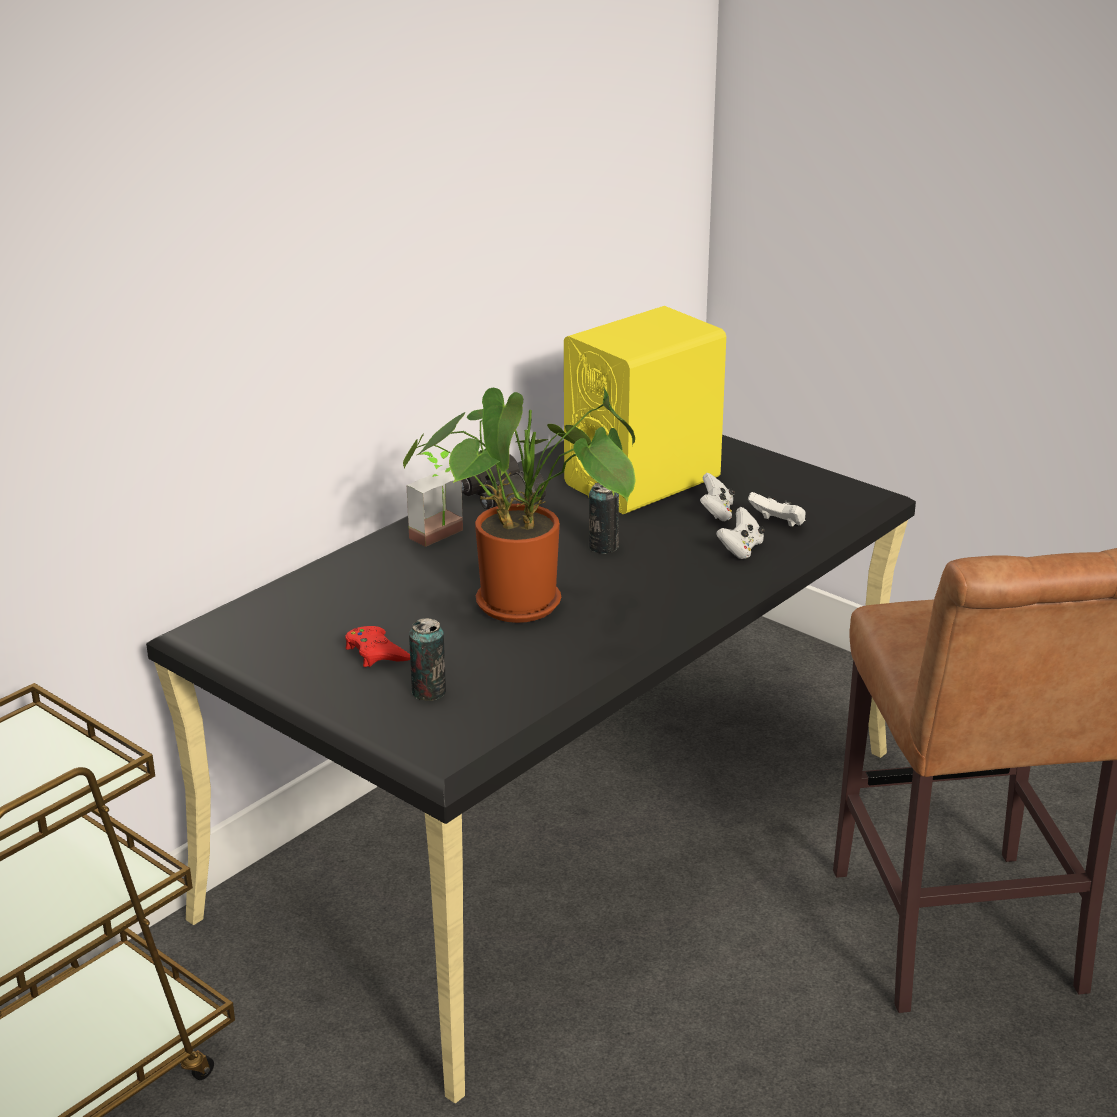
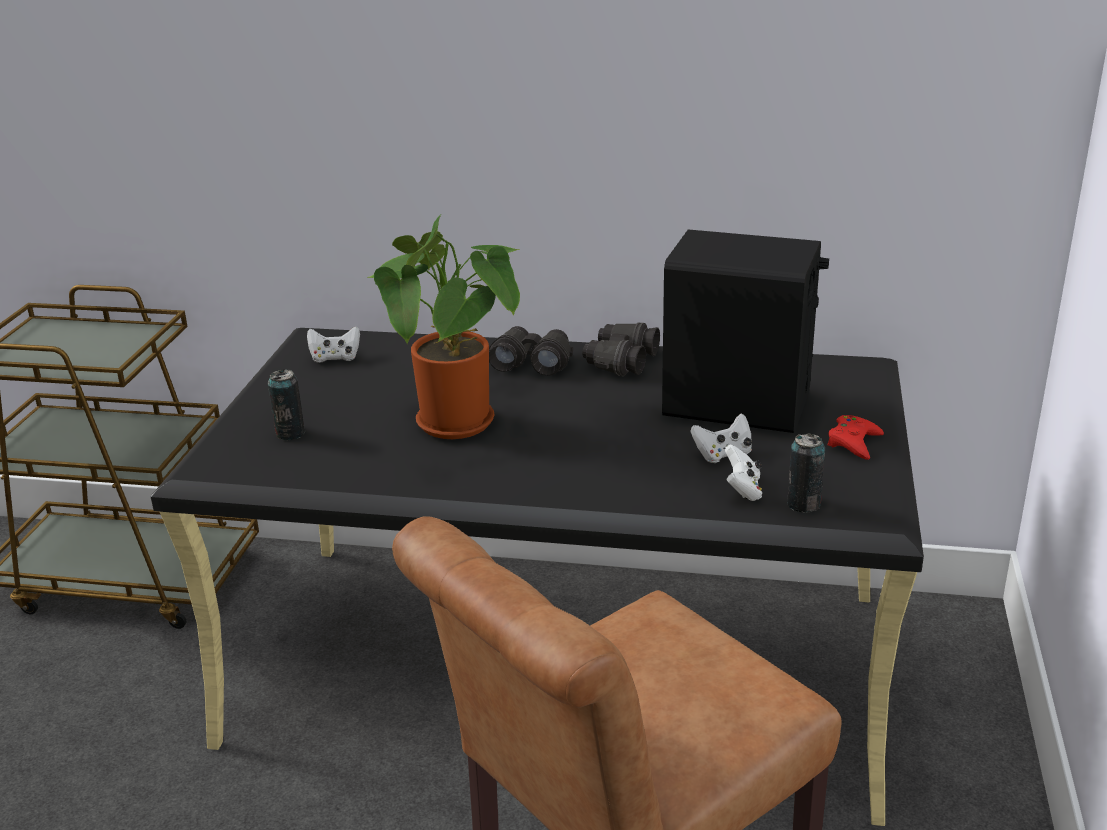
camera: 60 degrees right, 0 degrees up
(376, 653) = (331, 397): red game controller -> red game controller (854, 442)
(443, 537) = (531, 362): potted plant -> black binoculars
(603, 547) = (593, 425): can -> can (803, 504)
(642, 481) = (738, 404): yellow speaker -> black speaker
(741, 549) = (666, 487): white game controller -> white game controller (335, 358)

